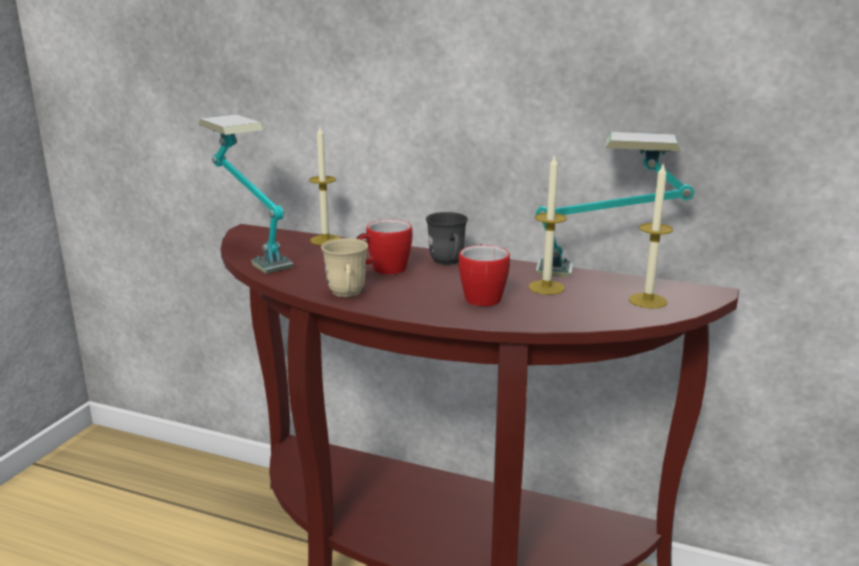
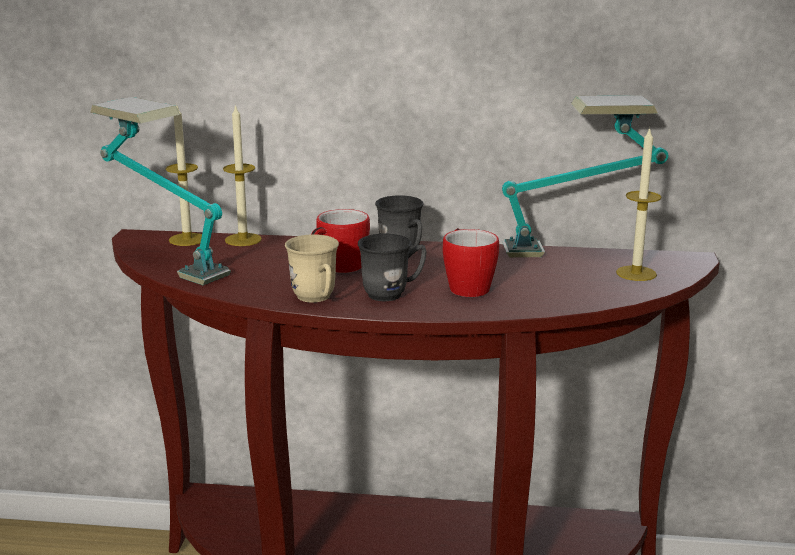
camera: 15 degrees left, 0 degrees up
(414, 296) = (393, 293): none -> grey mug
(546, 287) = (526, 270): candle -> candle (187, 239)

